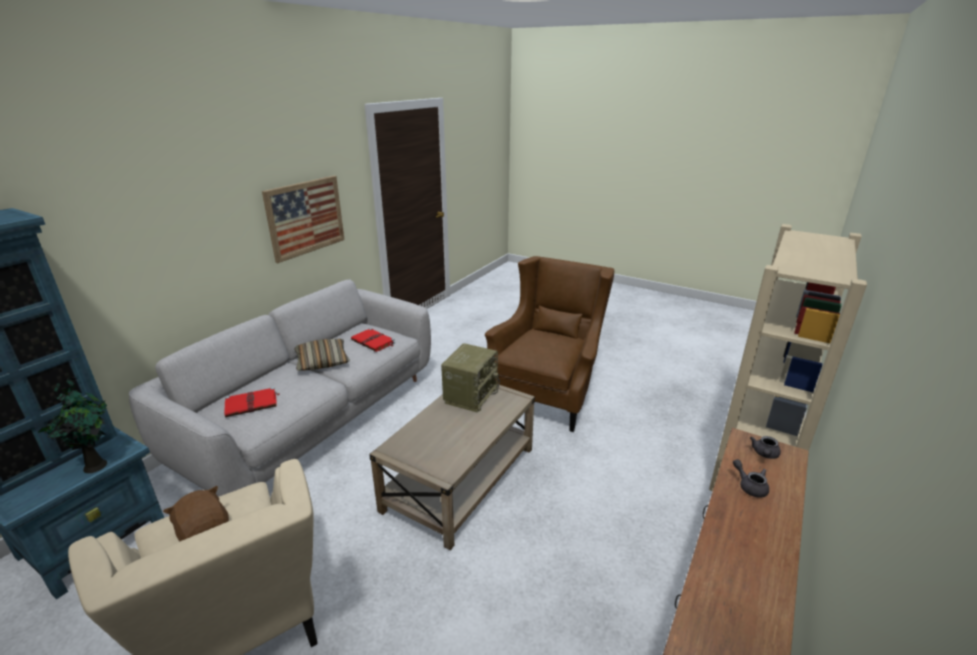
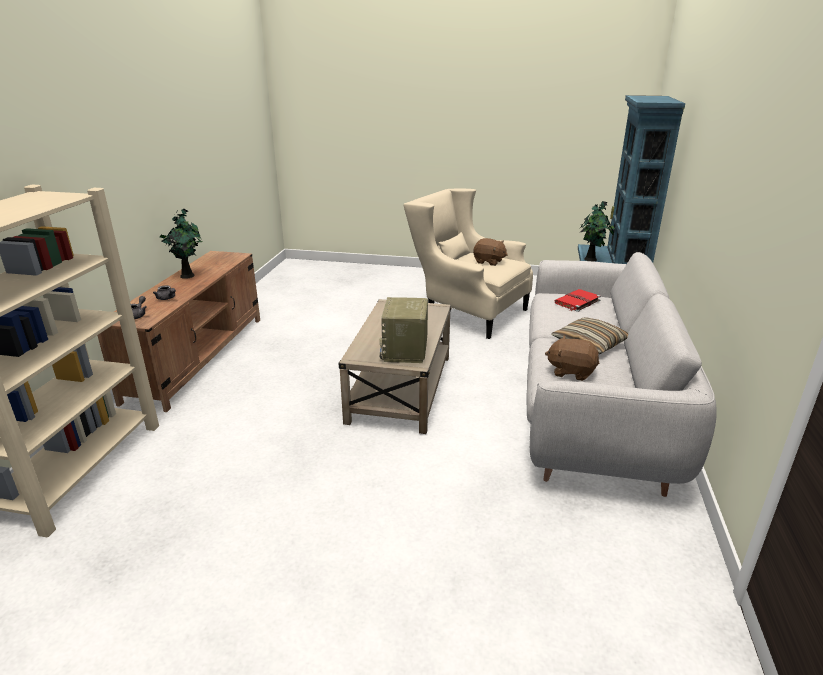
camera: 160 degrees right, 0 degrees up
(305, 217) = (757, 243): picture -> none
(373, 342) = (571, 371): red book -> brown plush toy
(547, 391) = (343, 509): brown armchair -> none
(761, 561) = (188, 275): none -> potted plant

